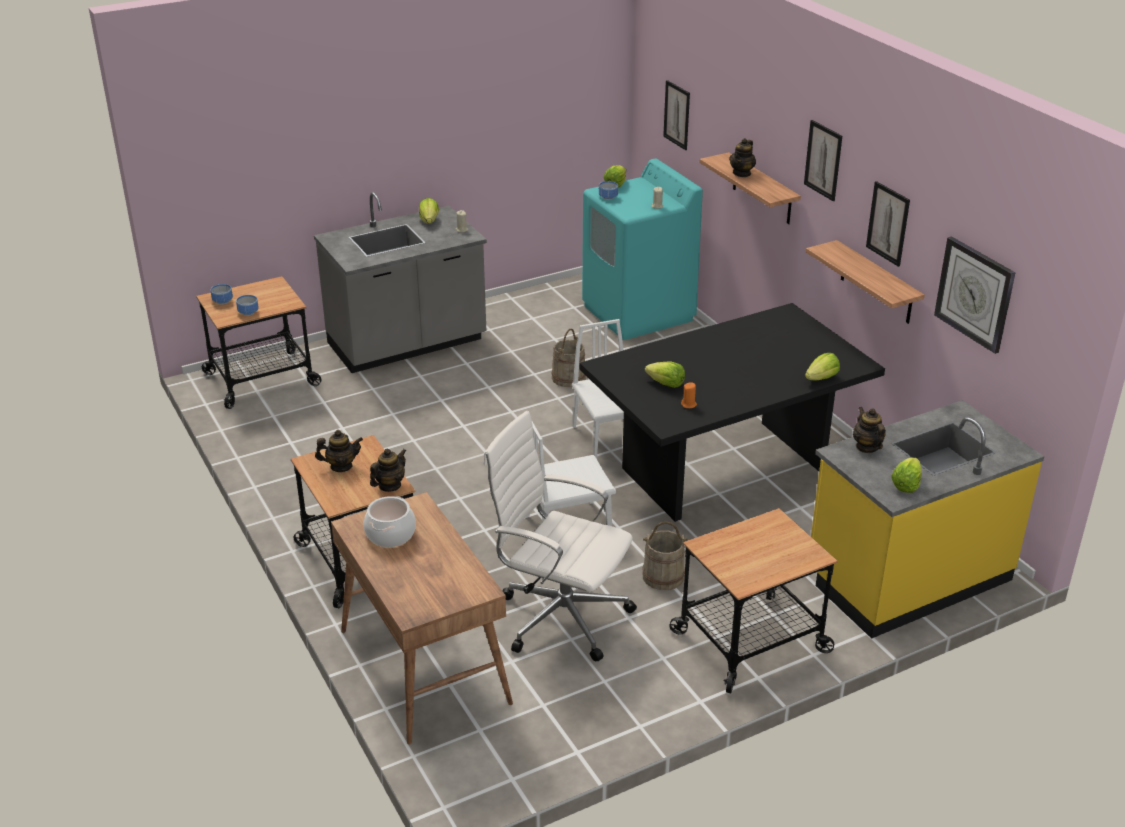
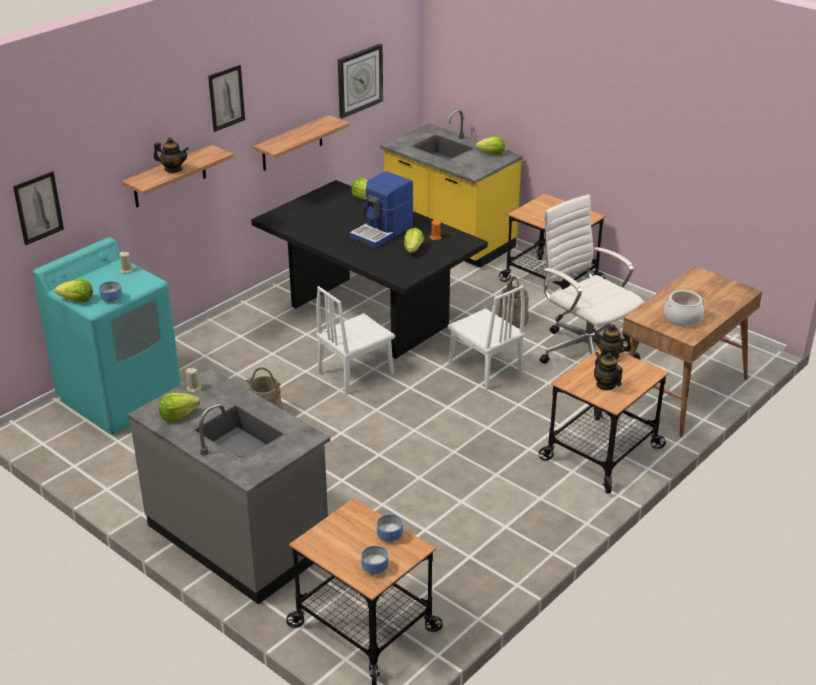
camera: 110 degrees left, 0 degrees up
(560, 615) = (584, 351): white office chair -> white office chair turned 135 degrees clockwise
(720, 373) = (382, 232): none -> coffee machine
(867, 447) = (459, 166): teapot -> none
(888, 223) = (291, 94): picture -> none

